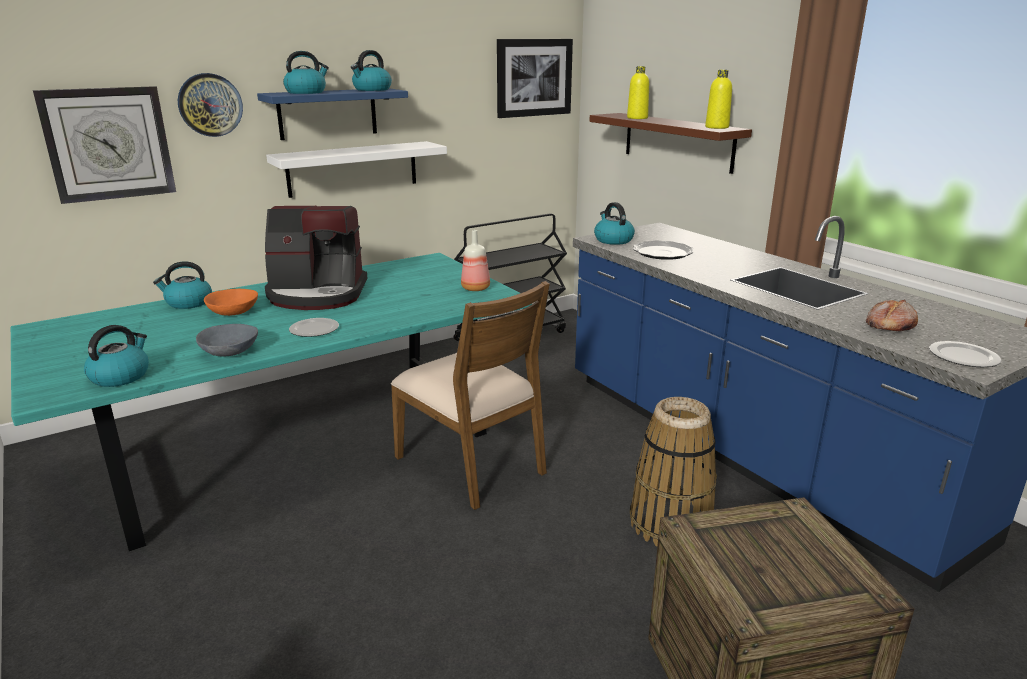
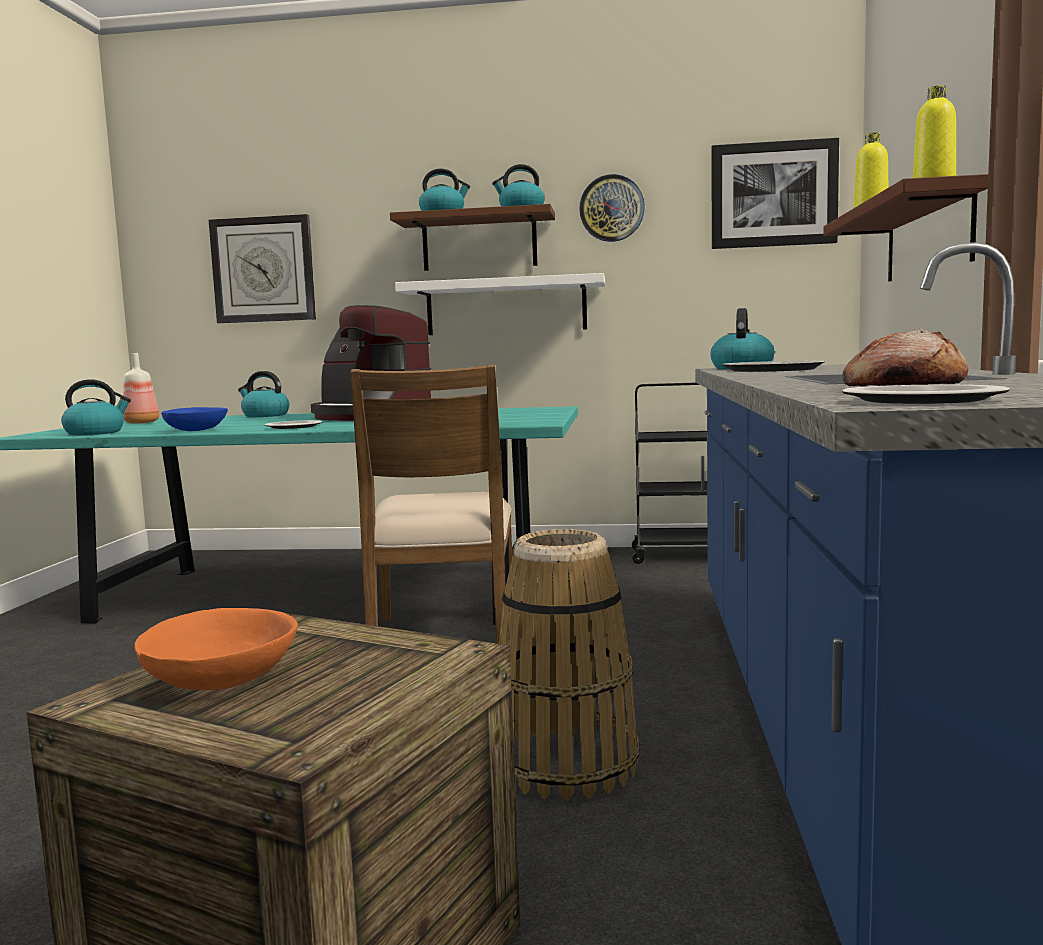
camera: 40 degrees right, 15 degrees down
(210, 105) = (356, 233): wall clock -> wall clock (611, 208)
(230, 351) = (197, 430): grey bowl -> blue bowl
(234, 312) = (276, 419): orange bowl -> orange bowl (223, 679)
(327, 113) = (479, 242): blue shelf -> brown shelf
(474, 288) = (525, 419): bottle -> bottle (142, 422)

